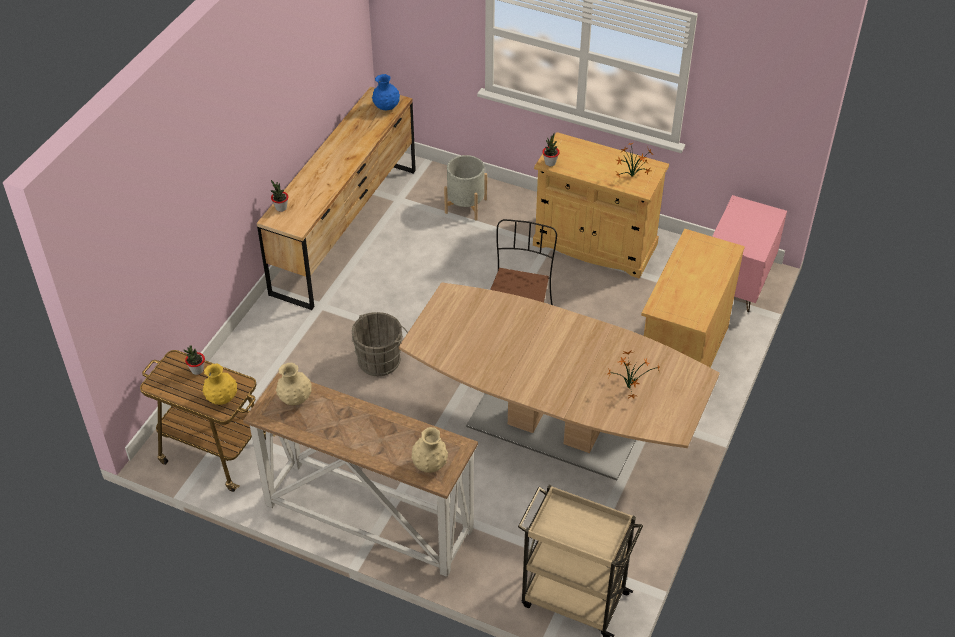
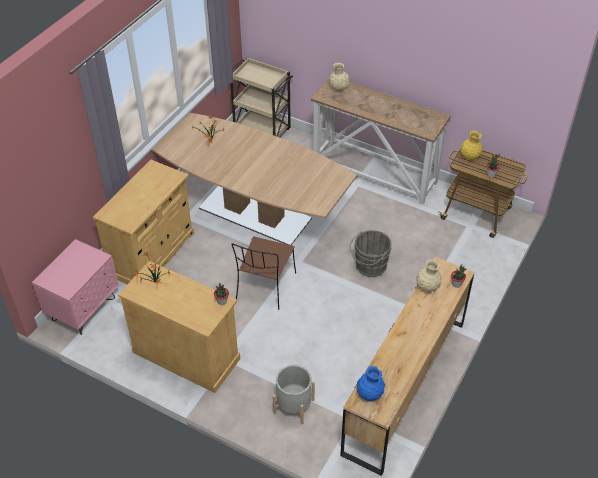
camera: 175 degrees left, 0 degrees up
(295, 399) = (420, 123): beige vase -> beige vase (427, 287)

